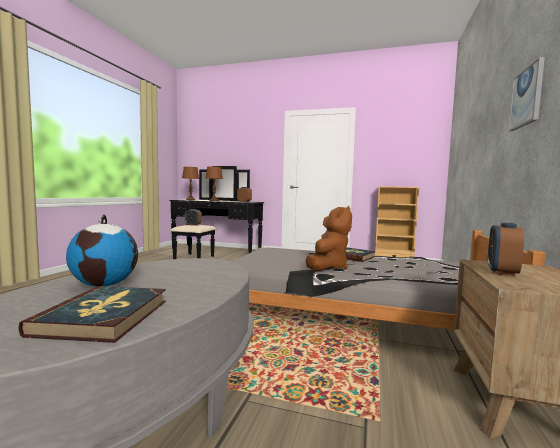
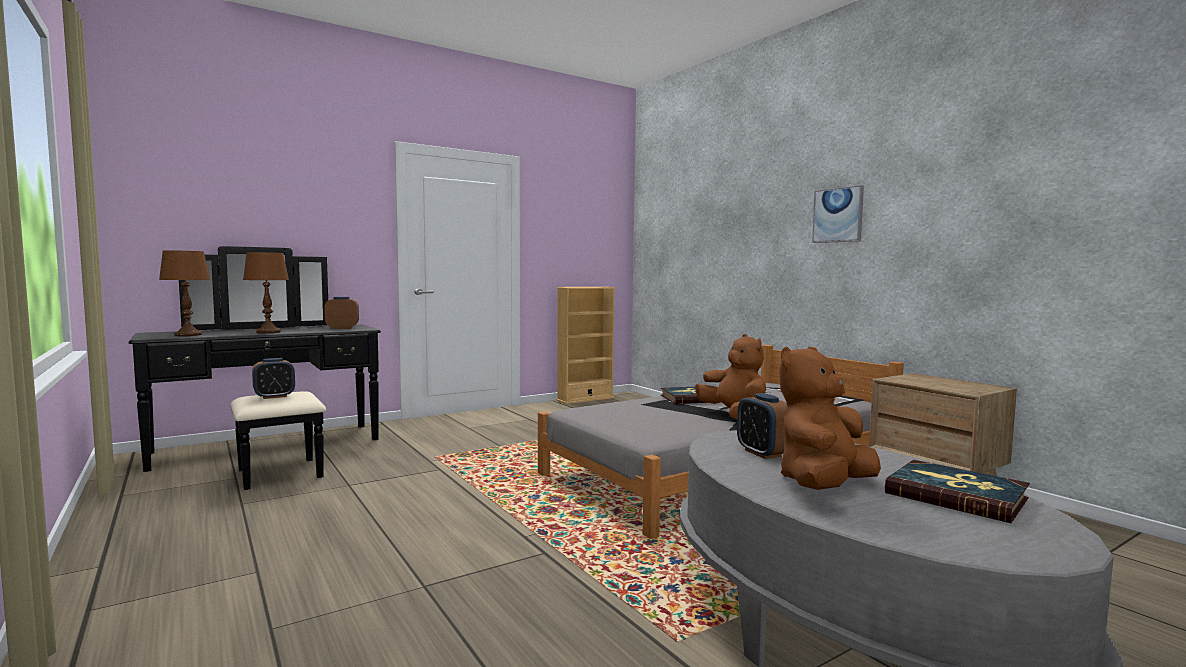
camera: 50 degrees left, 0 degrees up
(105, 285) = (823, 486): globe -> brown plush toy
(502, 272) = (929, 384): alarm clock -> alarm clock (762, 453)

